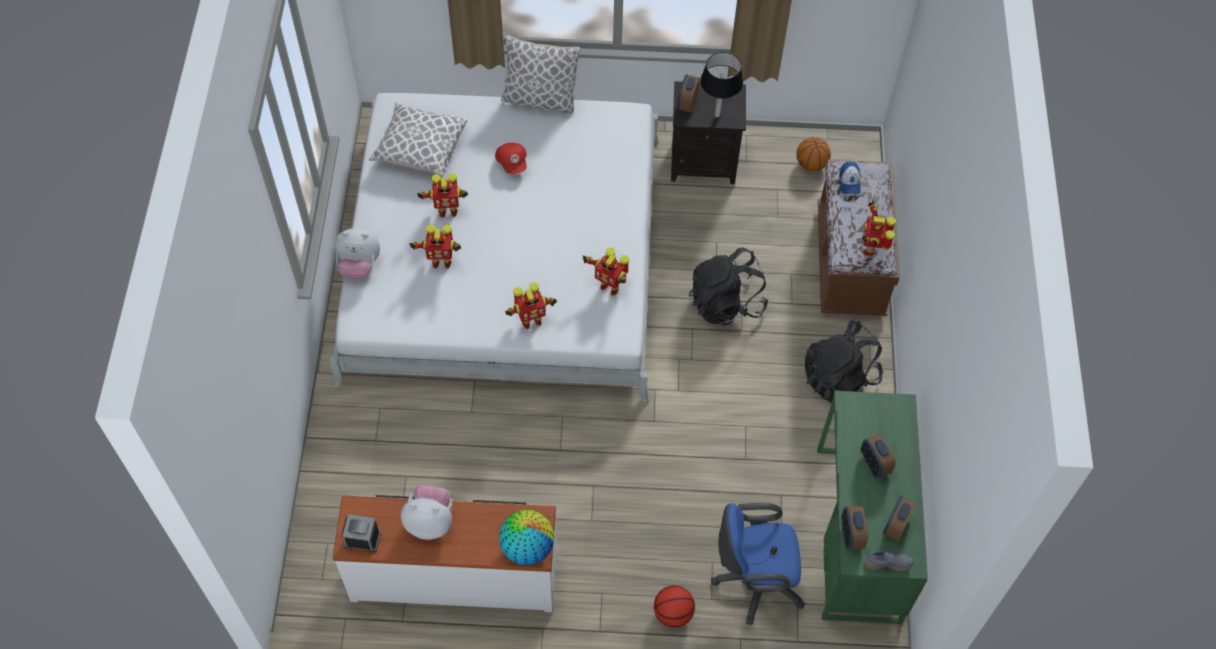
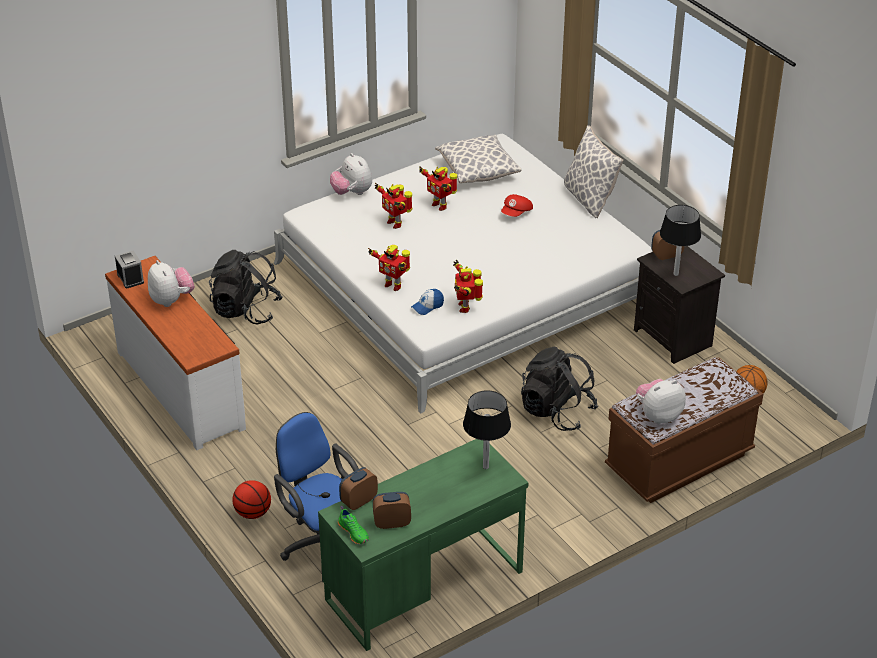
camera: 55 degrees right, 20 degrees down
(527, 547) = (192, 351): globe -> none
(839, 378) = (559, 507): black backpack -> black backpack (246, 310)
(849, 182) = (708, 375): cap -> cap (427, 306)
(871, 248) = (658, 415): toy robot -> plush toy
(874, 464) = (436, 486): alarm clock -> none
(875, 412) = (486, 467): none -> black table lamp
(887, 562) = (354, 532): grey shoe -> green shoe

